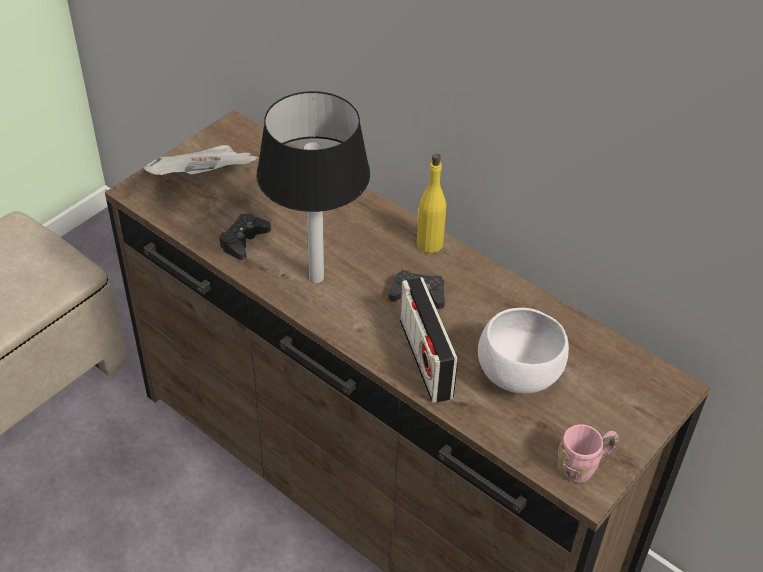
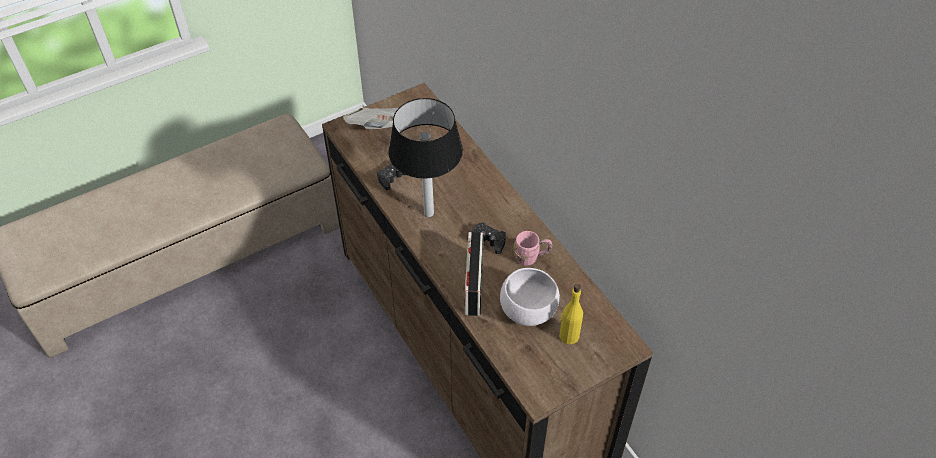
camera: 20 degrees right, 5 degrees up
(429, 244) = (511, 207): yellow bottle -> yellow bottle (568, 336)
(583, 466) = (542, 381): pink mug -> pink mug (531, 257)

